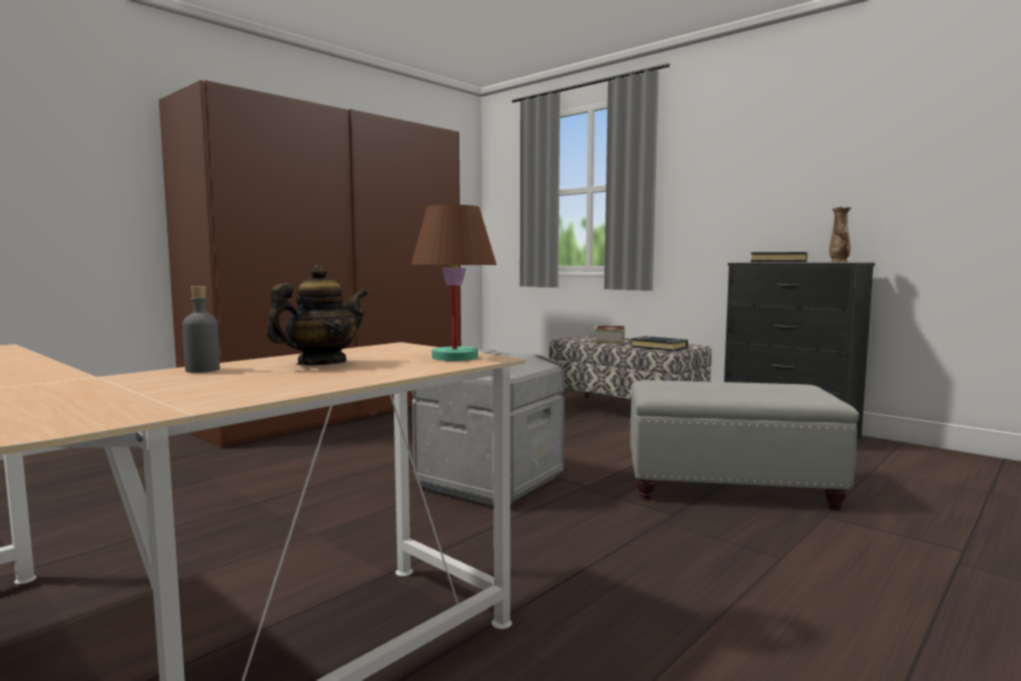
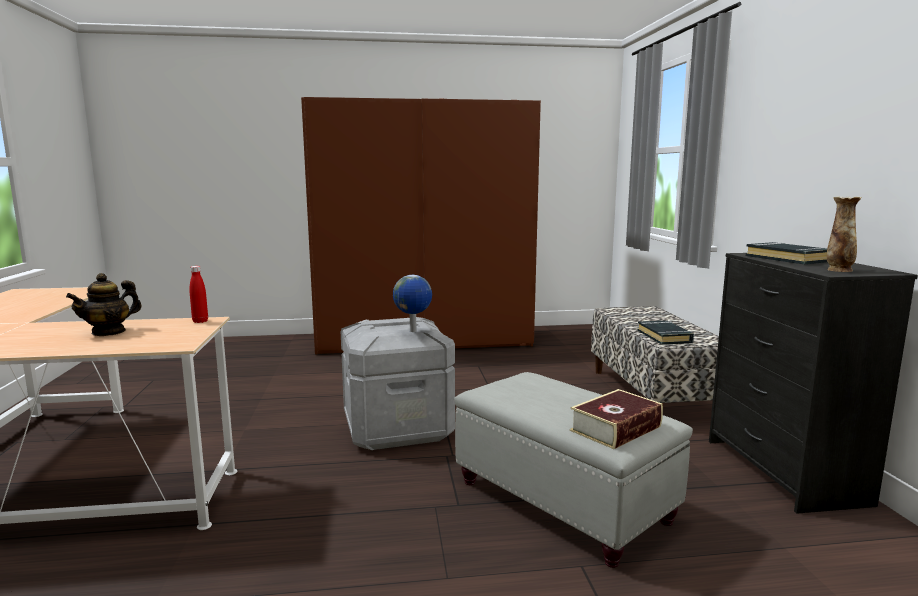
camera: 40 degrees right, 5 degrees up
(202, 370) = (63, 326): grey bottle -> none
(321, 364) = (109, 332): teapot -> teapot turned 135 degrees clockwise
(391, 346) = (200, 321): none -> red bottle
(456, 357) = (173, 340): brown table lamp -> none
(525, 355) = (413, 331): none -> globe
(609, 341) = (647, 318): book -> book (616, 428)

